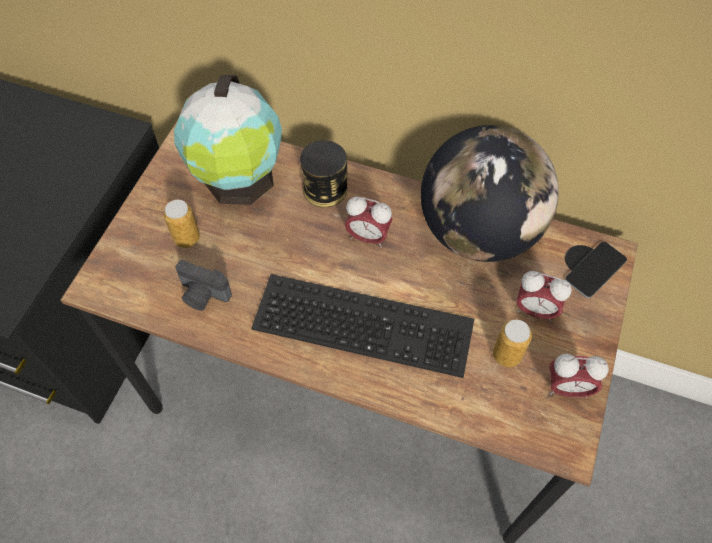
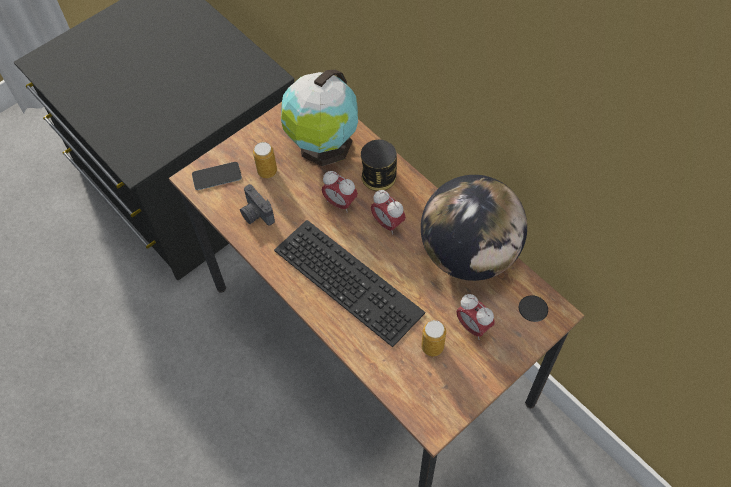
camera: 30 degrees right, 0 degrees up
(567, 388) = (460, 388): alarm clock -> alarm clock (340, 203)
(595, 270) = (537, 319): phone -> phone (216, 176)

